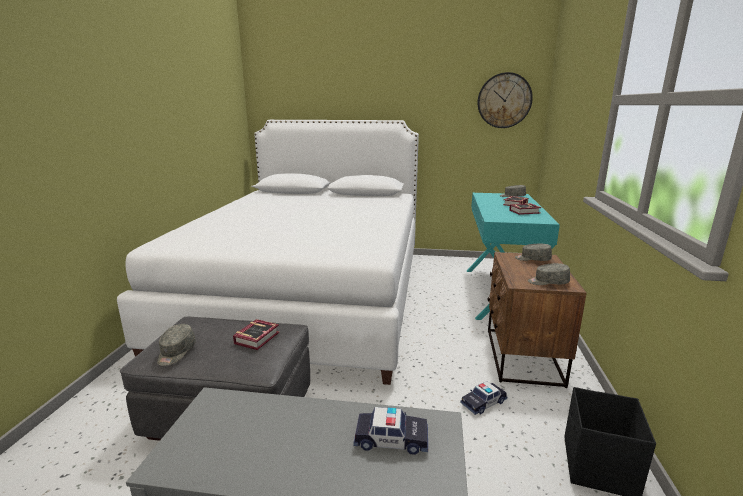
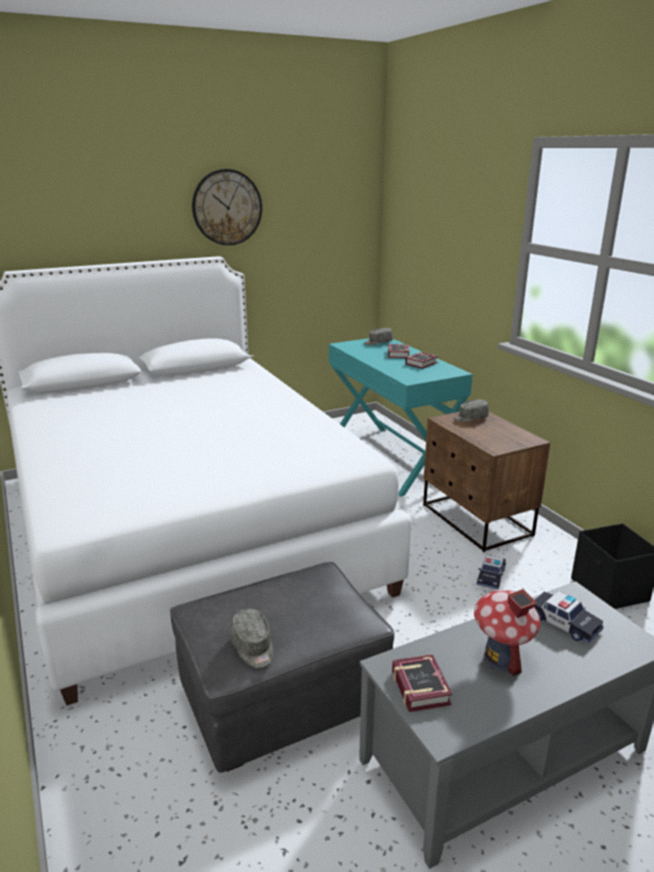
camera: 35 degrees left, 5 degrees up
(259, 337) = (314, 593): book -> book (421, 685)
(292, 437) = (501, 659): none -> toy house
(391, 439) = (563, 623): toy car -> toy car turned 75 degrees clockwise
(504, 100) = (337, 222): wall clock -> wall clock (227, 207)
(548, 282) = (513, 440): grey cap -> none

